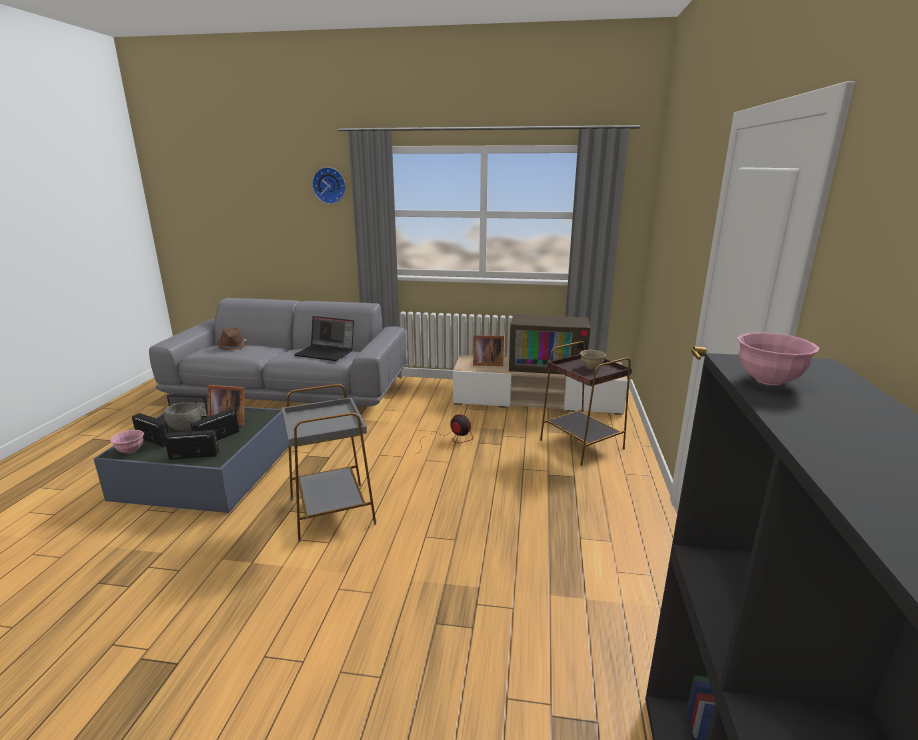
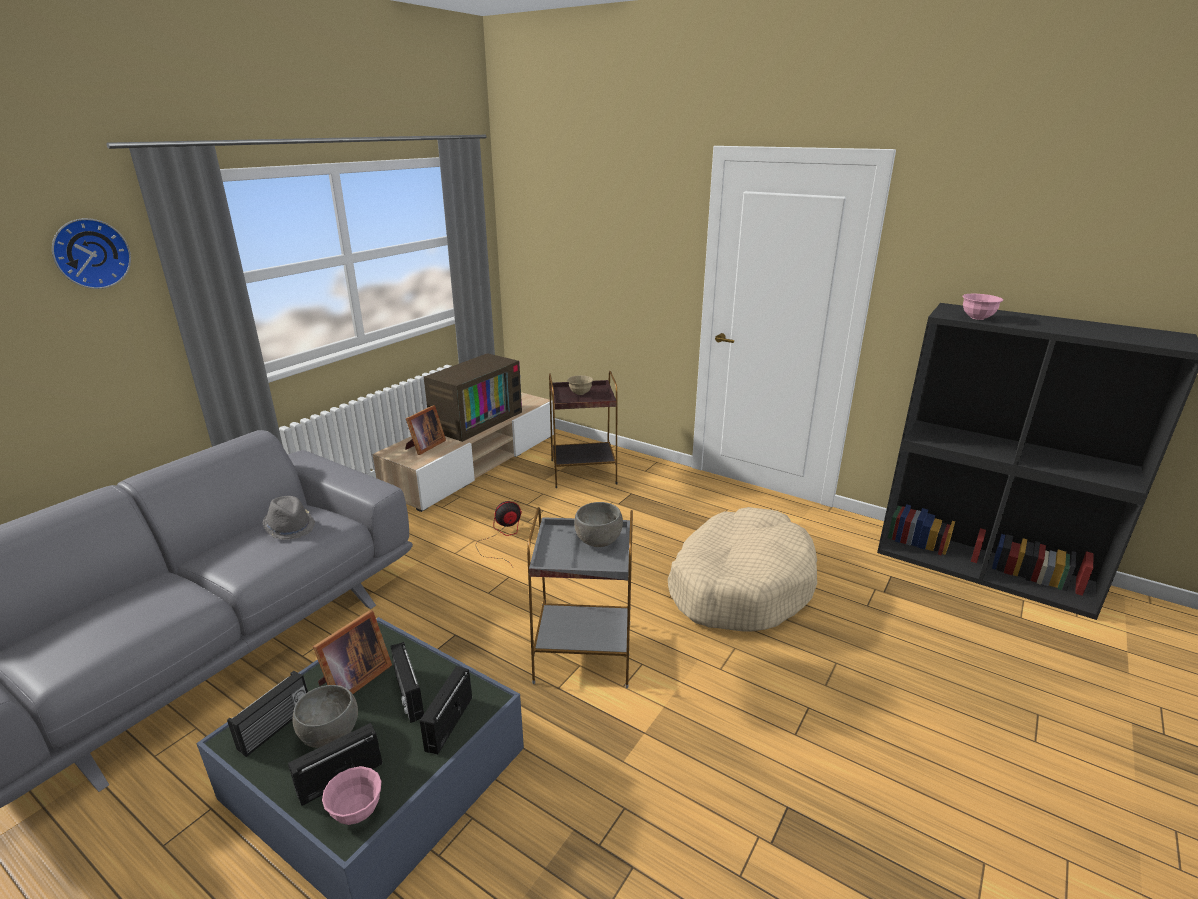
camera: 65 degrees left, 5 degrees up
(232, 346) = (92, 620): brown hat -> none
(326, 352) = (290, 527): laptop -> grey hat
(336, 424) = (598, 541): none -> grey bowl
(473, 577) = (740, 585): none -> beige dog bed

